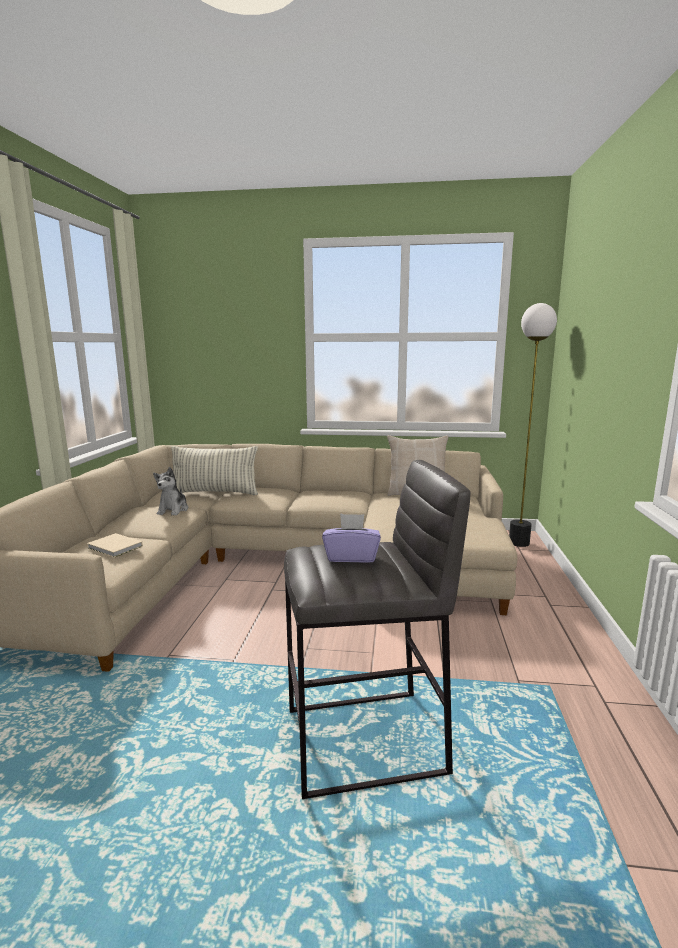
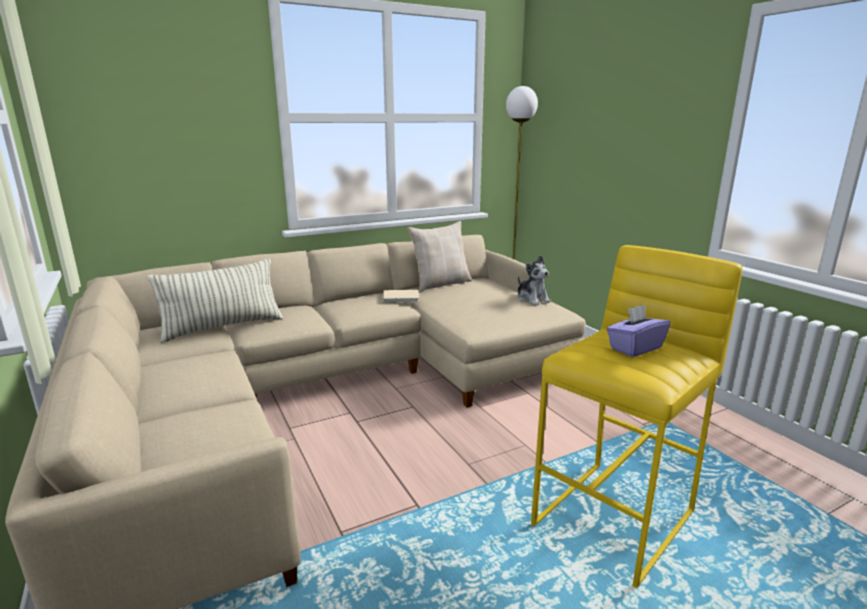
camera: 35 degrees left, 5 degrees up
(115, 548) = (216, 427): beige book -> beige book (401, 298)
(173, 510) = (204, 360): plush toy -> plush toy (532, 299)
(366, 742) = (616, 519): grey stool -> yellow stool

